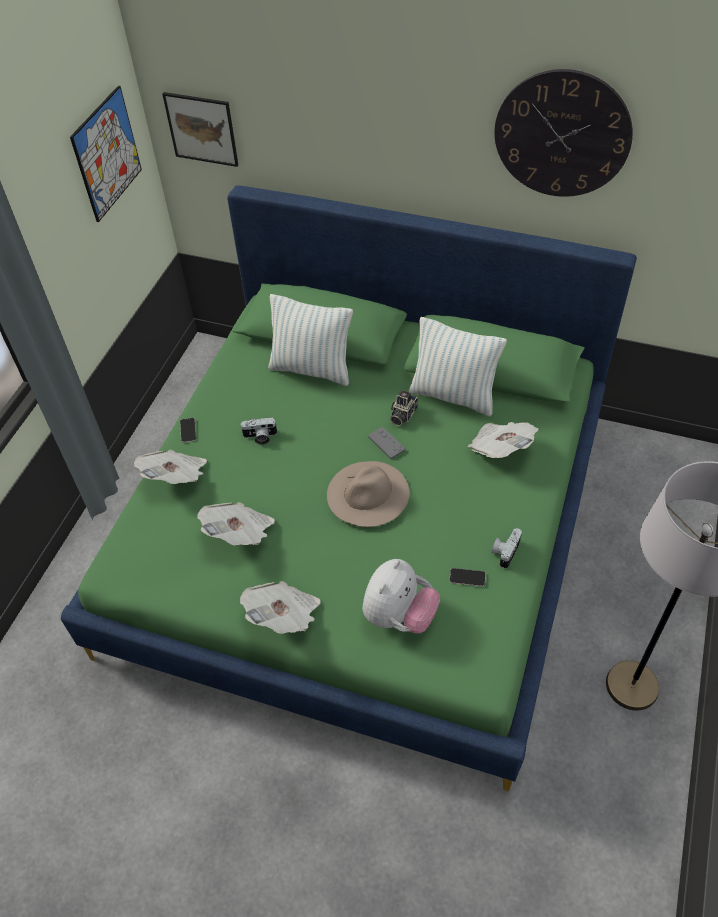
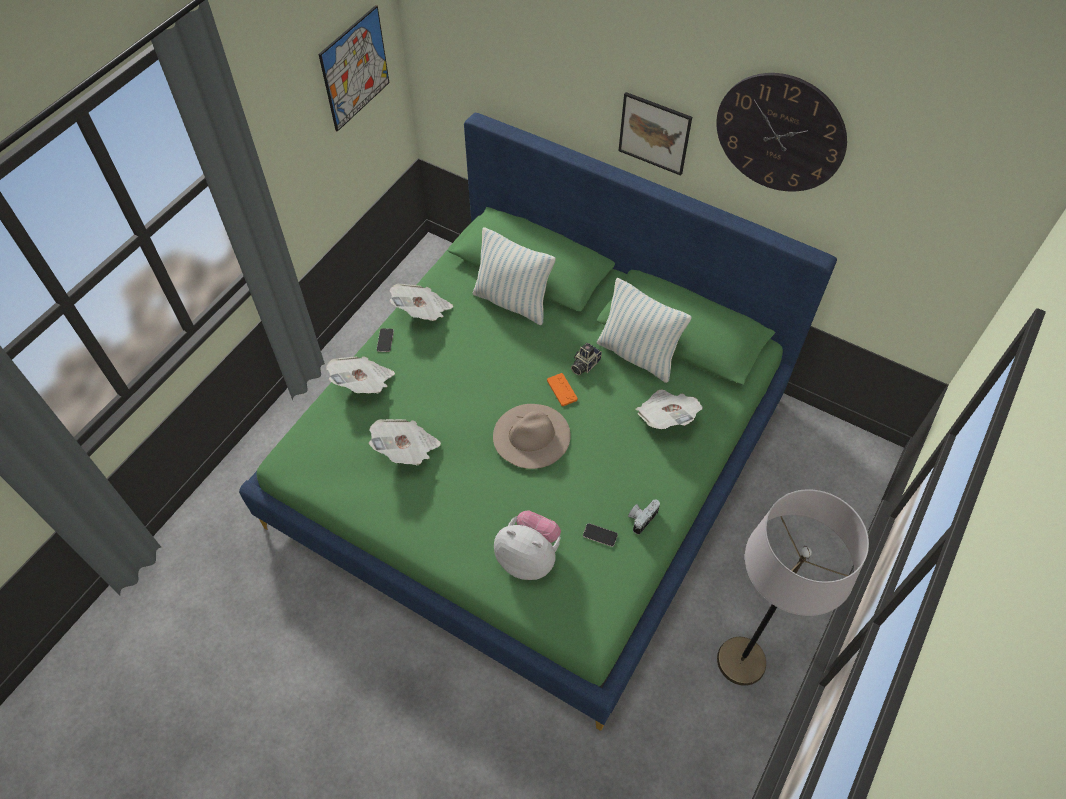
camera: 10 degrees right, 5 degrees up
(201, 129) = (450, 55): picture -> picture (654, 133)
(260, 437) = (448, 360): camera -> none
(284, 616) = (427, 535): newspaper -> newspaper (423, 312)
(386, 443) = (562, 390): grey game controller -> orange game controller
(399, 616) = (528, 557): plush toy -> plush toy turned 105 degrees counterclockwise

